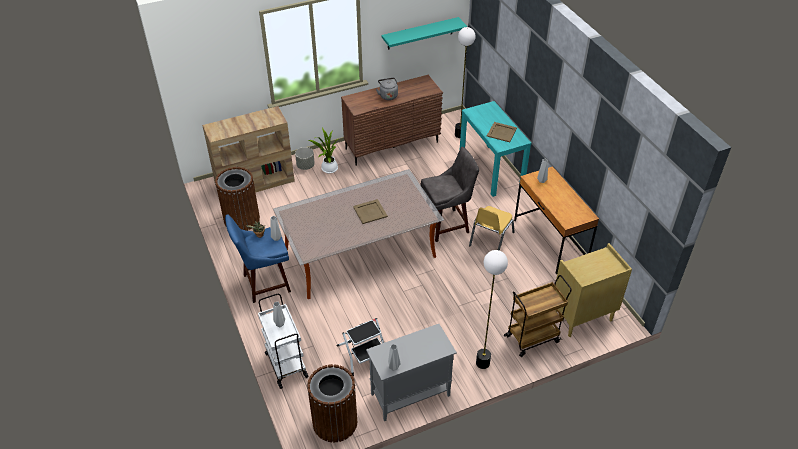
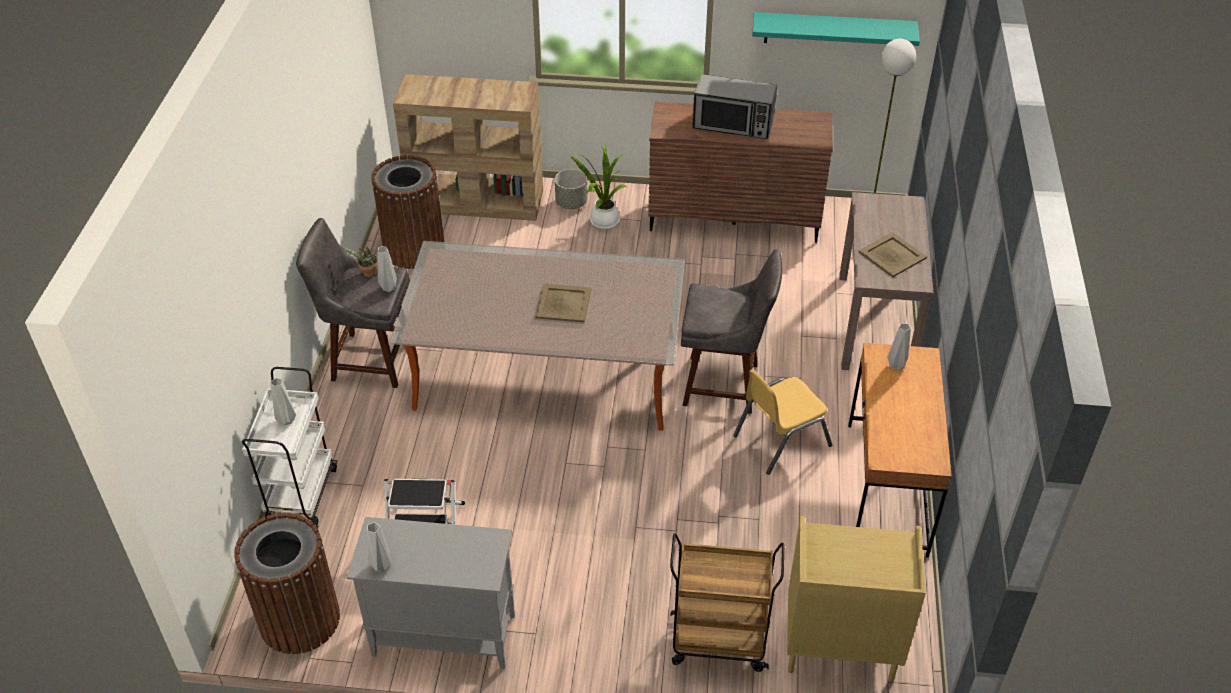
camera: 30 degrees right, 0 degrees up
(264, 284) = (369, 359): blue stool -> grey stool
(388, 95) = (733, 124): grey kettle -> microwave
(482, 363) = (600, 642): floor lamp -> none
(491, 170) = (875, 323): turquoise console table -> brown console table

